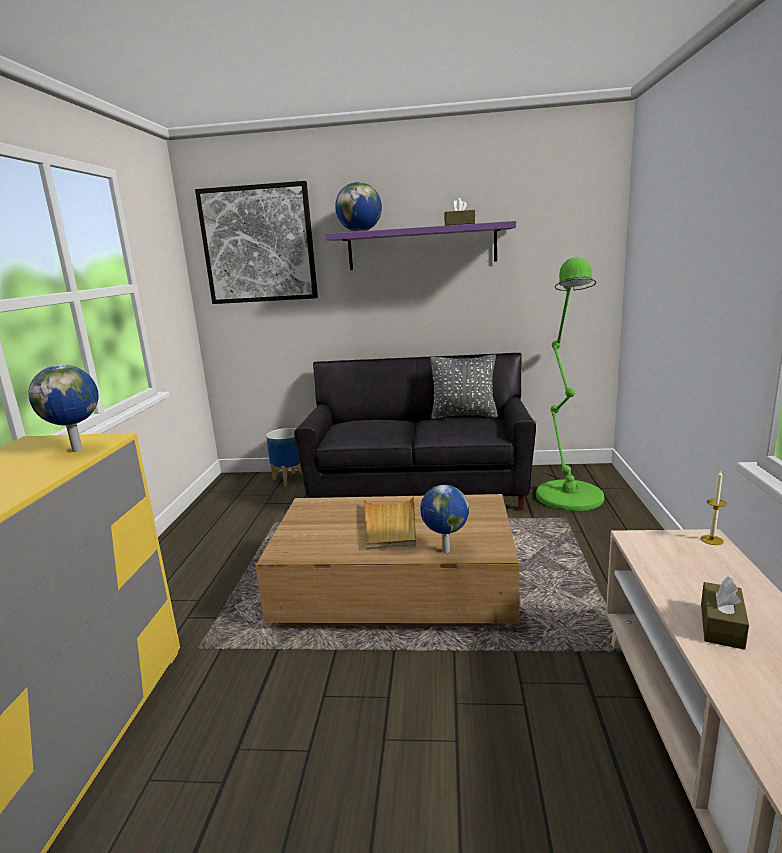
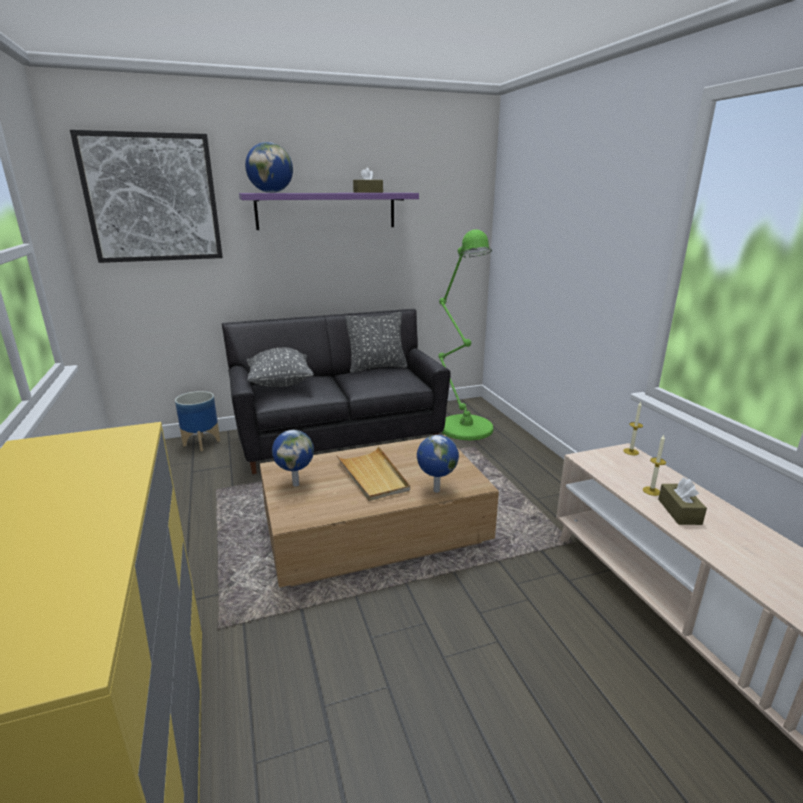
camera: 25 degrees left, 5 degrees up
(78, 449) = (118, 449): globe -> globe (296, 484)
(354, 424) = (280, 384): none -> grey pillow
(700, 592) = (651, 491): none -> candle

